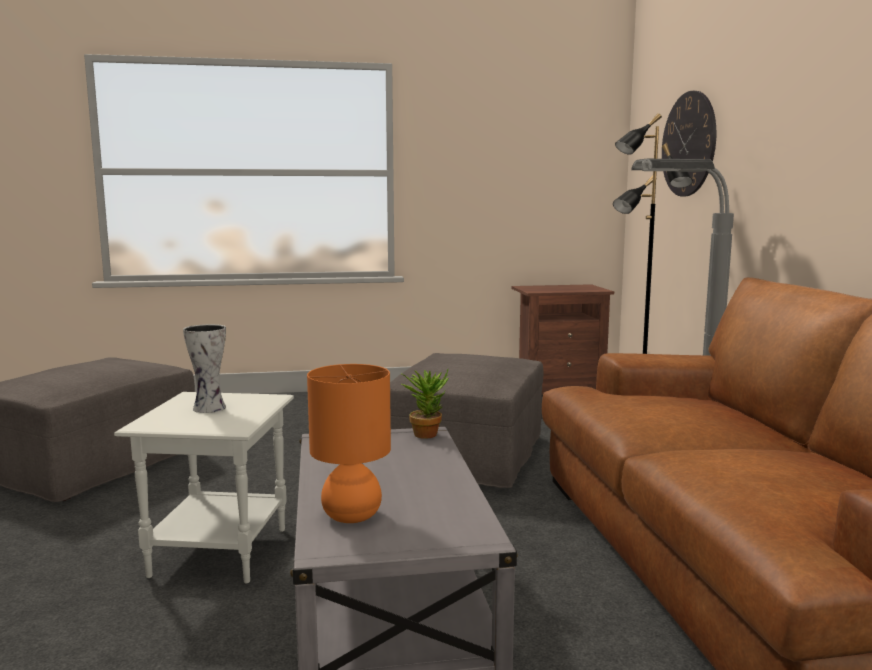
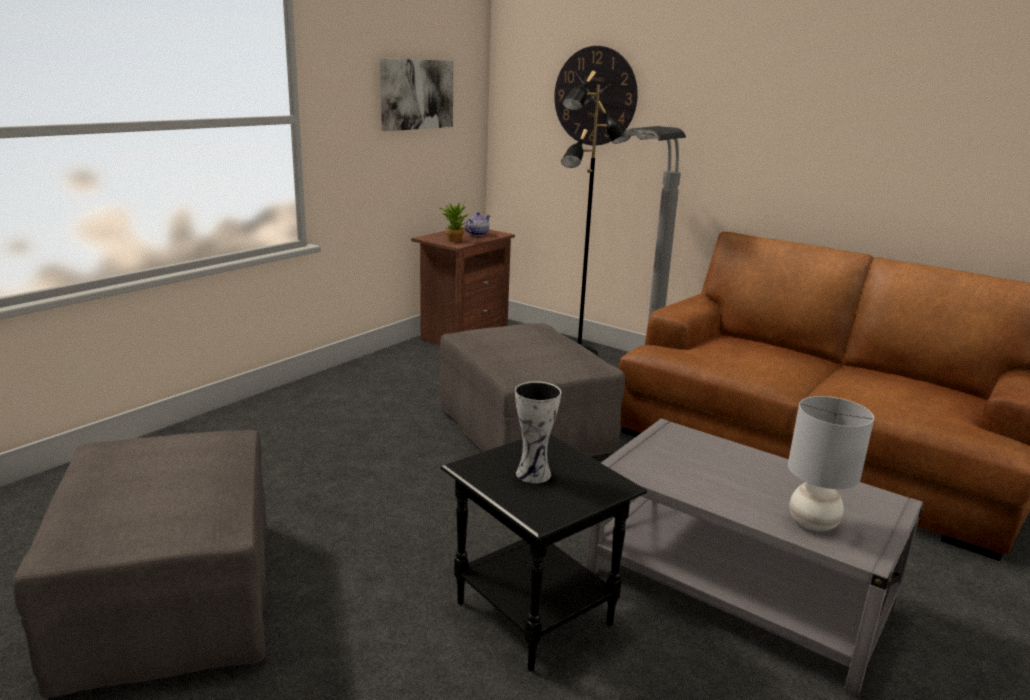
camera: 45 degrees left, 10 degrees up
(220, 551) = (532, 612): white side table -> black side table
(352, 516) = (812, 522): orange table lamp -> grey table lamp
(427, 433) = (670, 429): potted plant -> potted plant (453, 240)
(526, 156) = (416, 94): none -> picture
(576, 288) = (477, 234): none -> teapot

